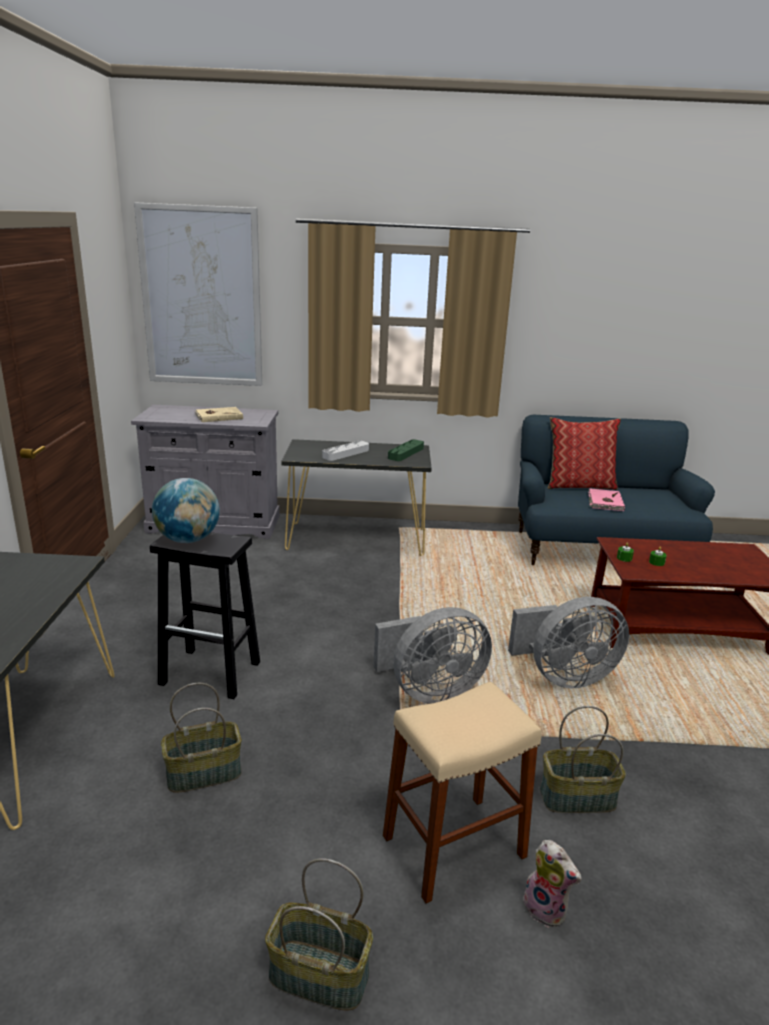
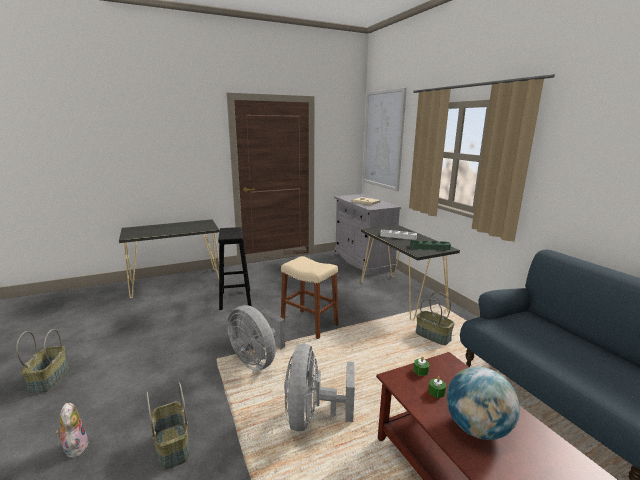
camera: 65 degrees right, 5 degrees down
(188, 540) = (229, 231): globe -> globe (476, 428)
(204, 772) = (167, 319): basket -> basket (433, 336)
(454, 846) = (124, 400): beige stool -> beige stool (309, 324)
(547, 908) = (74, 447): plush toy -> plush toy turned 135 degrees clockwise
(564, 677) = (312, 416): grey fan -> grey fan turned 45 degrees clockwise
(579, 485) = (564, 330): pillow -> none
(604, 502) = (547, 348): pink book -> none

